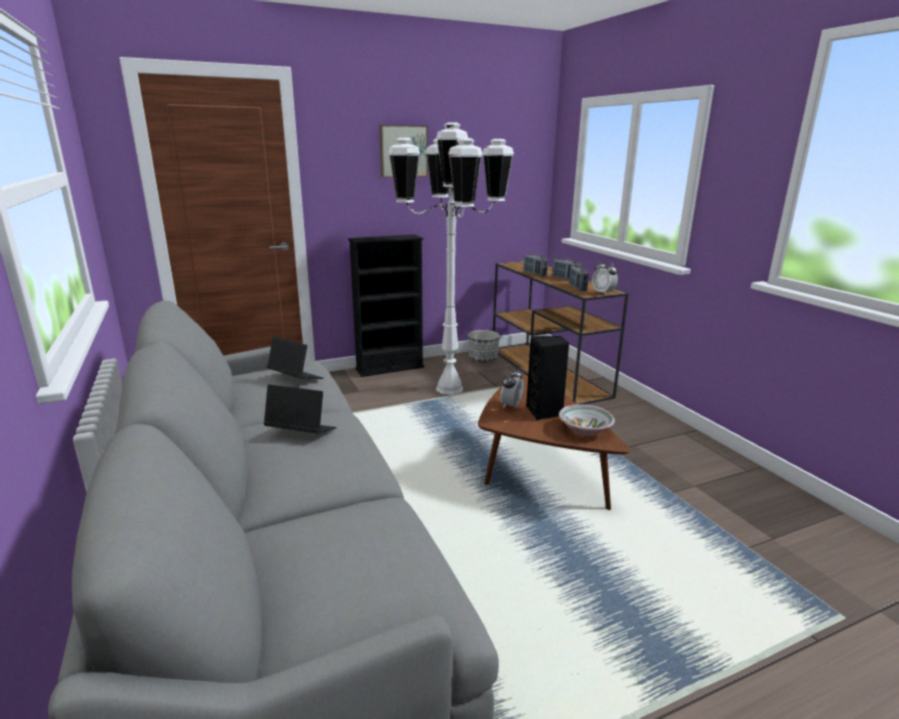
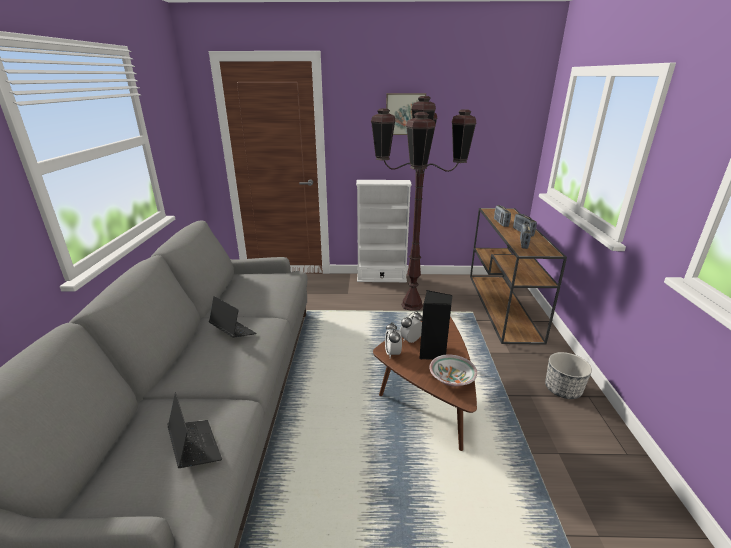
camera: 25 degrees right, 5 degrees up
(295, 378) = (270, 285): laptop -> laptop (195, 447)
(389, 368) = (381, 278): black bookcase -> white bookcase
(449, 389) = (412, 305): white floor lamp -> brown floor lamp
(482, 359) = (456, 284): planter -> planter (562, 389)
(603, 293) = (542, 253): alarm clock -> alarm clock (392, 353)

